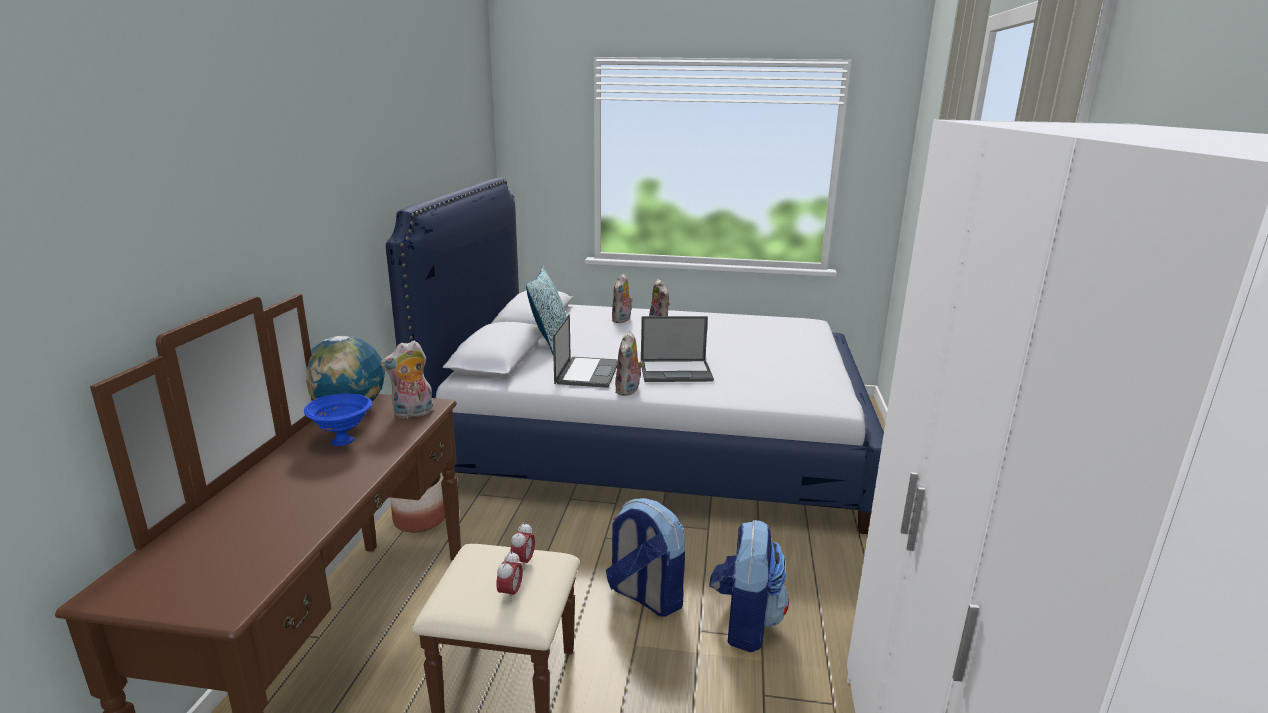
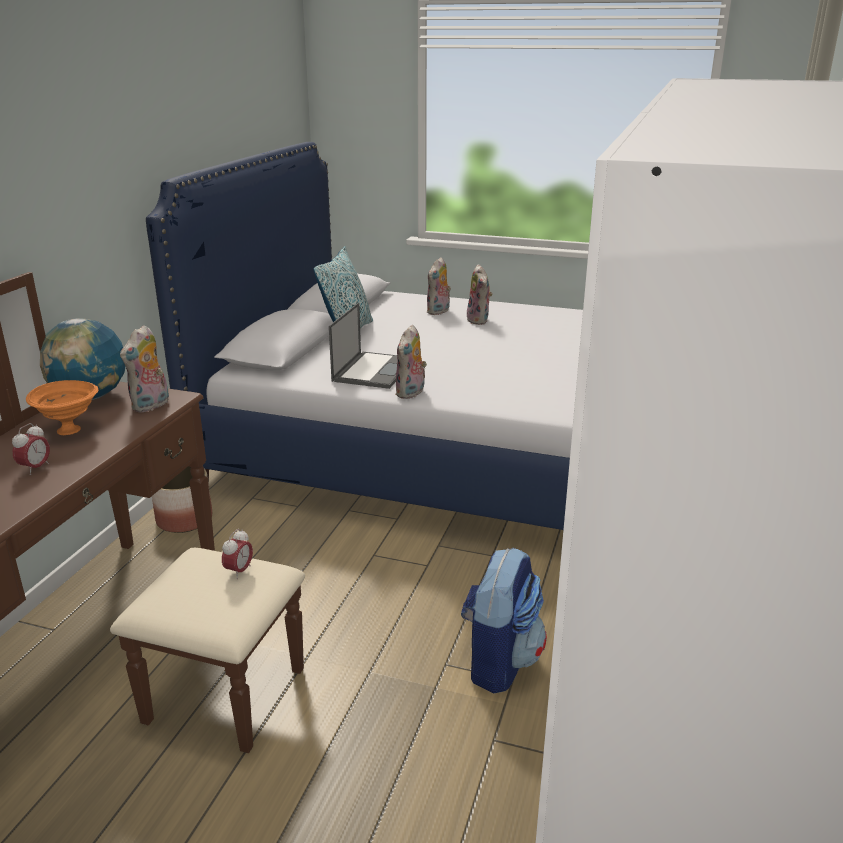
camera: 10 degrees right, 5 degrees up
(343, 441) = (70, 430): blue bowl -> orange bowl
(413, 414) = (151, 406): plush toy -> plush toy turned 45 degrees counterclockwise
(510, 593) = (214, 602): alarm clock -> alarm clock (35, 468)
(645, 596) = (397, 621): backpack -> none
(676, 371) = (475, 374): laptop -> none

